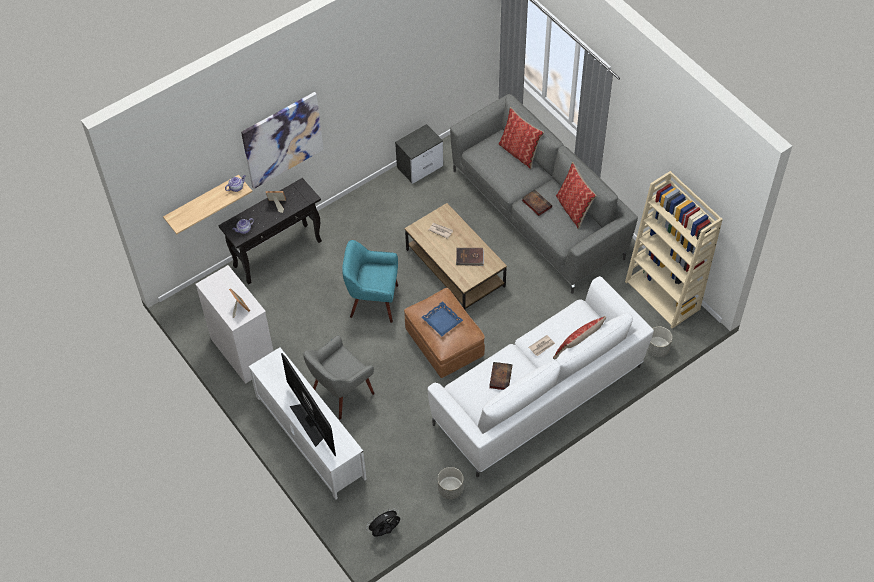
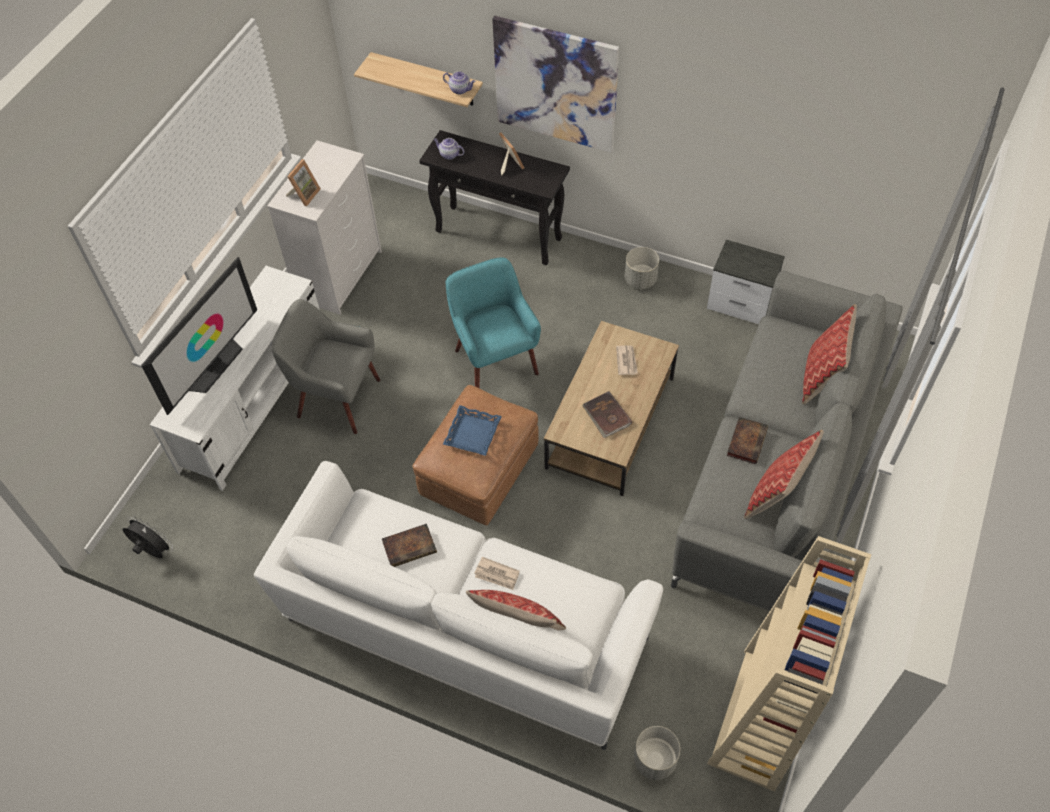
camera: 60 degrees right, 0 degrees up
(450, 489) = (253, 596): grey planter -> grey planter (640, 280)

